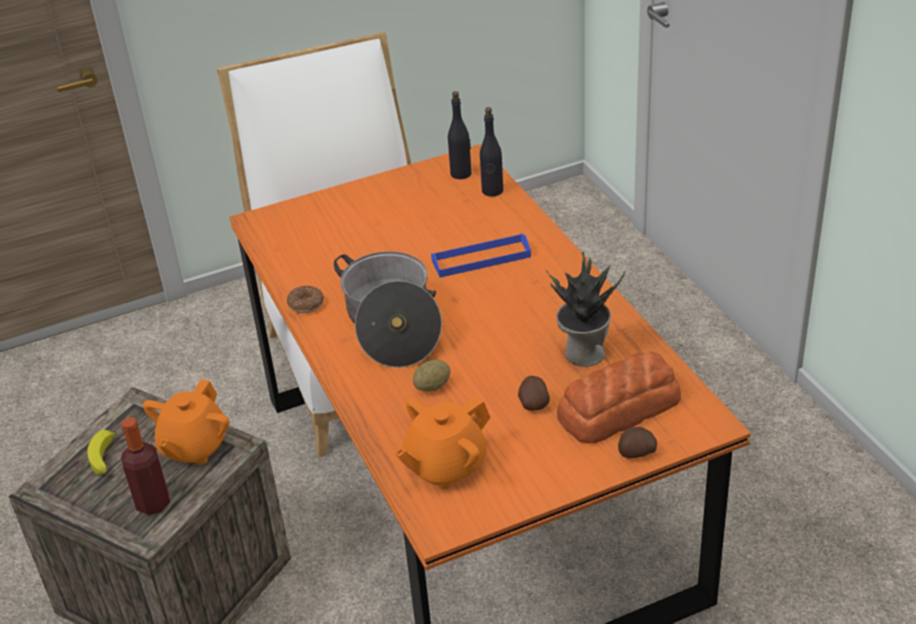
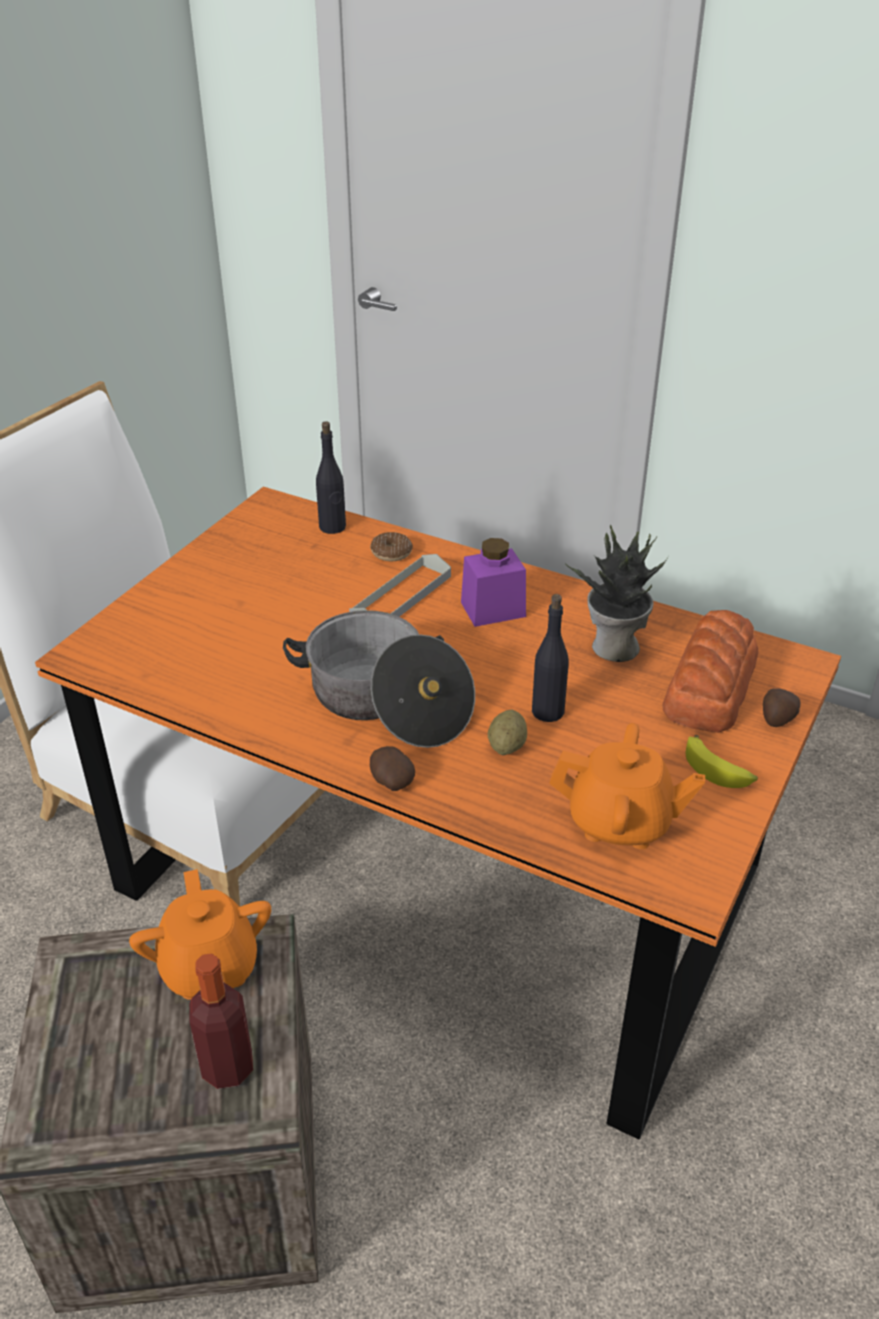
camera: 40 degrees left, 0 degrees up
(105, 459) = (97, 1048): banana -> banana (718, 770)
(306, 304) = (255, 721): donut -> donut (391, 553)
(445, 466) = (620, 822): orange teapot -> orange teapot turned 90 degrees counterclockwise
(461, 173) = (277, 521): black bottle -> black bottle (548, 711)
(481, 259) = (401, 597): blue tray -> grey tray
(532, 292) = (493, 609): none -> purple jar
(533, 403) = (627, 716): potato -> potato (390, 781)

